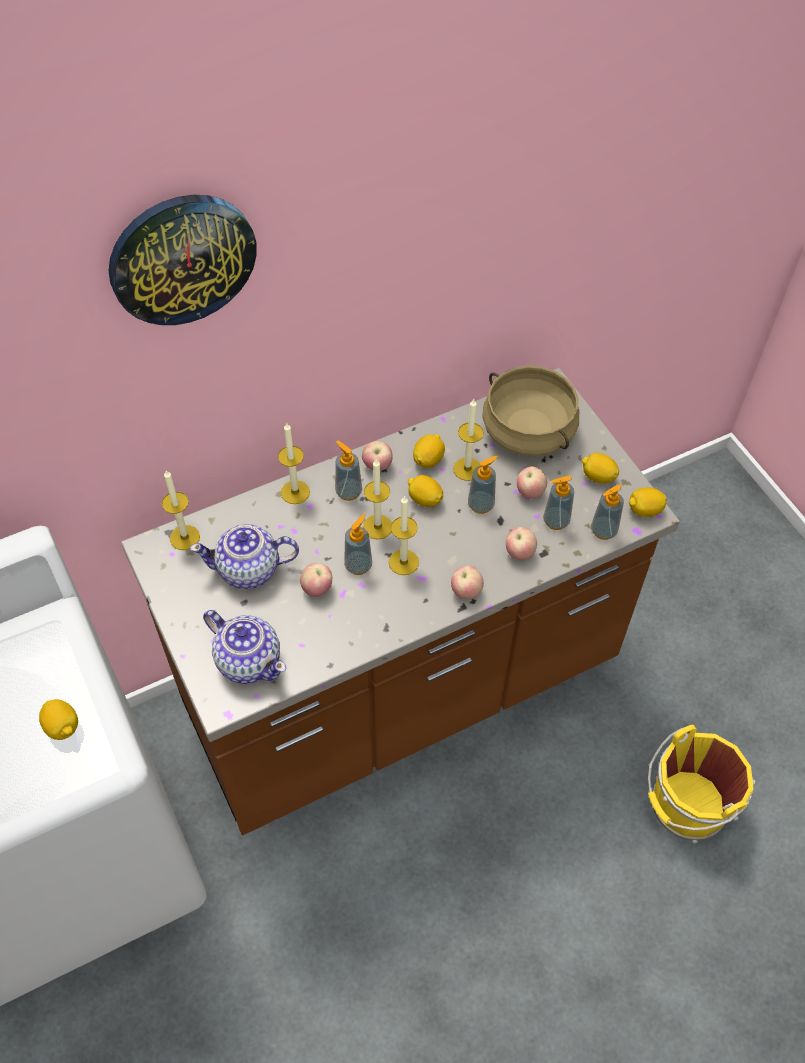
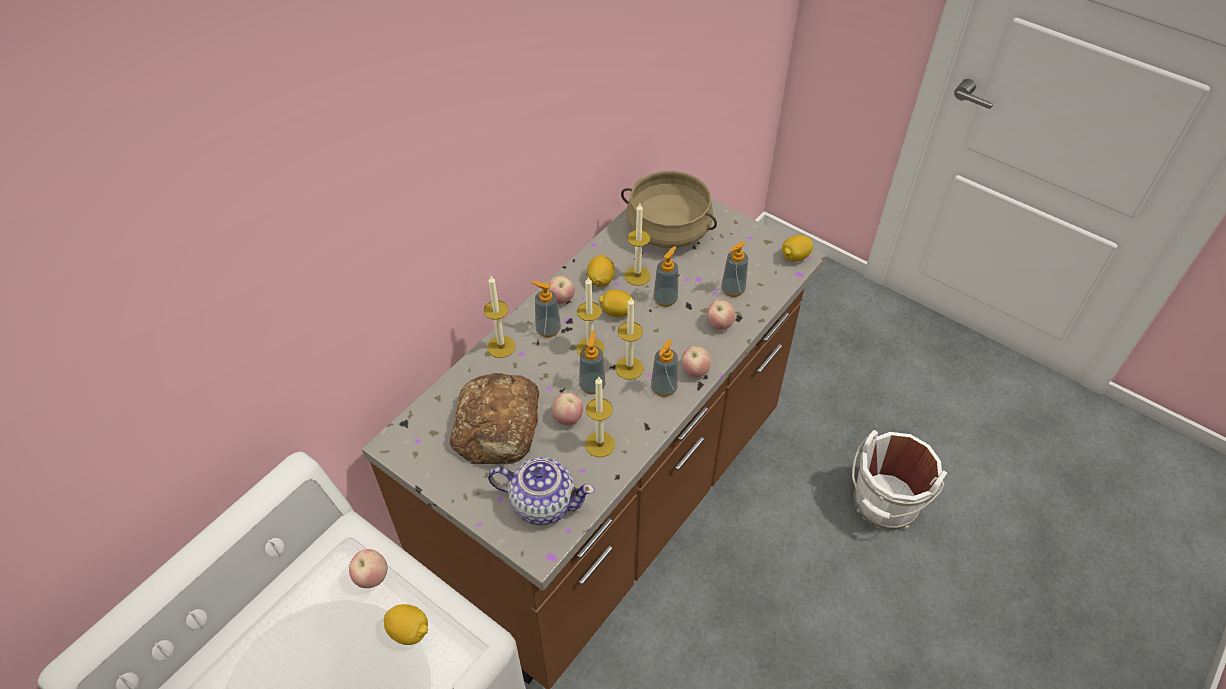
camera: 25 degrees left, 5 degrees down
(182, 259) = (382, 127): wall clock -> none
(185, 537) = (422, 422): candle -> candle (600, 444)
(249, 570) = (498, 426): teapot -> bread
(530, 492) = (698, 275): apple -> apple (372, 577)
(598, 476) = (744, 245): lemon -> none
(603, 530) = (774, 283): soap dispenser -> soap dispenser (664, 388)
(685, 807) = (884, 505): yellow bucket -> white bucket

